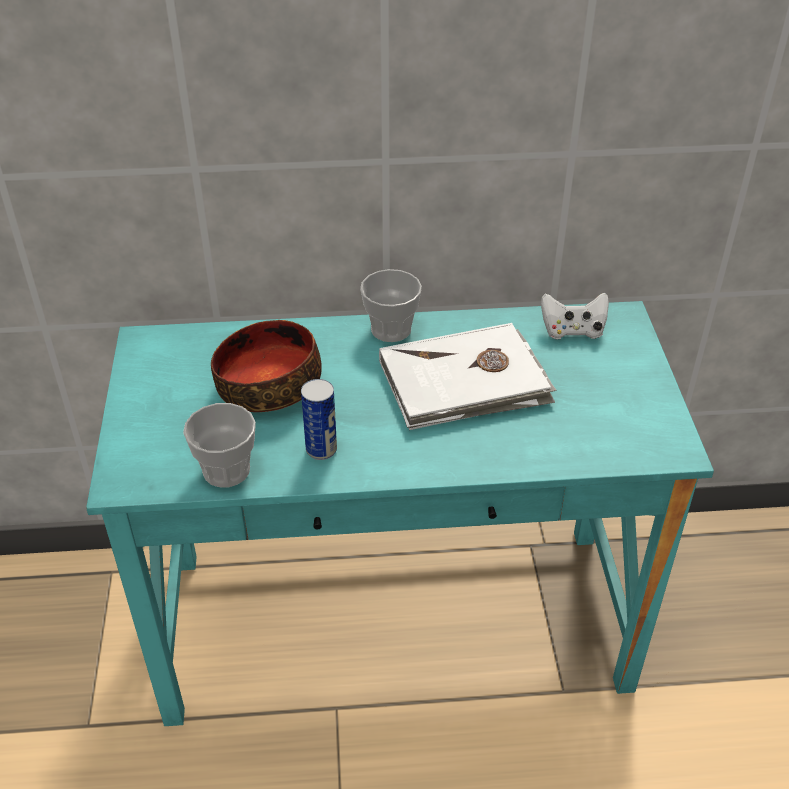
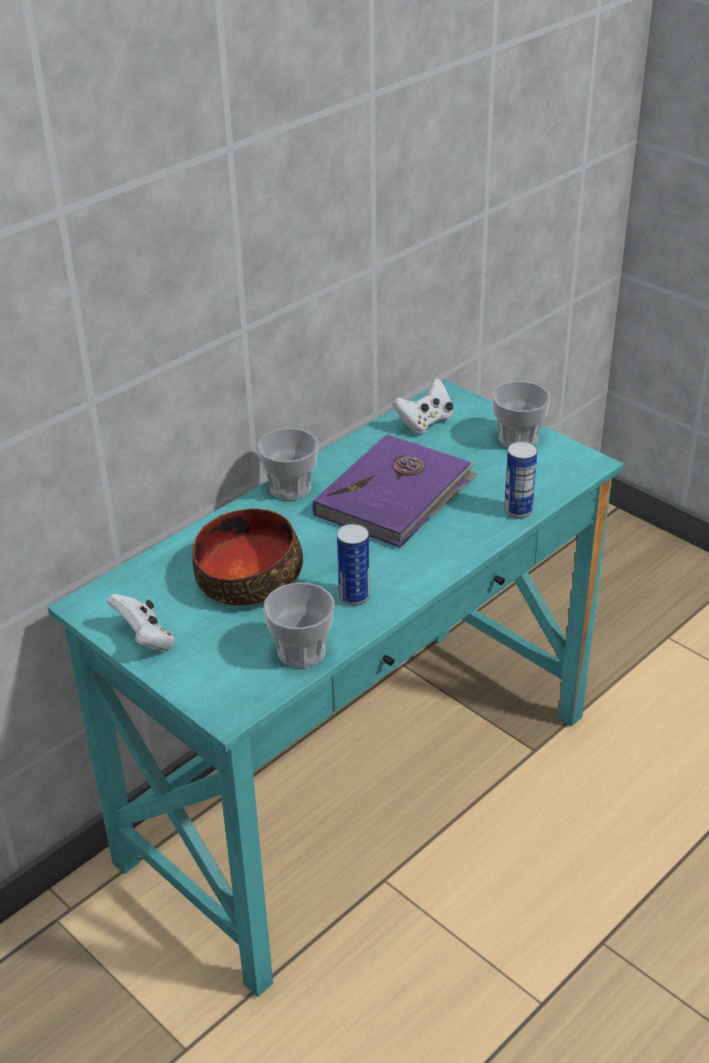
camera: 40 degrees left, 5 degrees down
(142, 390) = (145, 640): none -> white game controller
(465, 383) = (396, 495): white book -> purple book
(551, 457) = (518, 511): none -> can
(638, 390) = (518, 439): none -> cup

